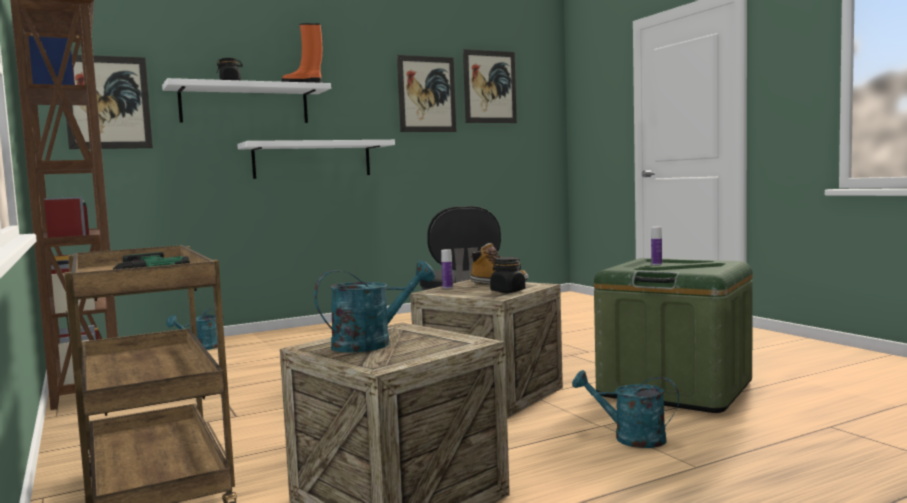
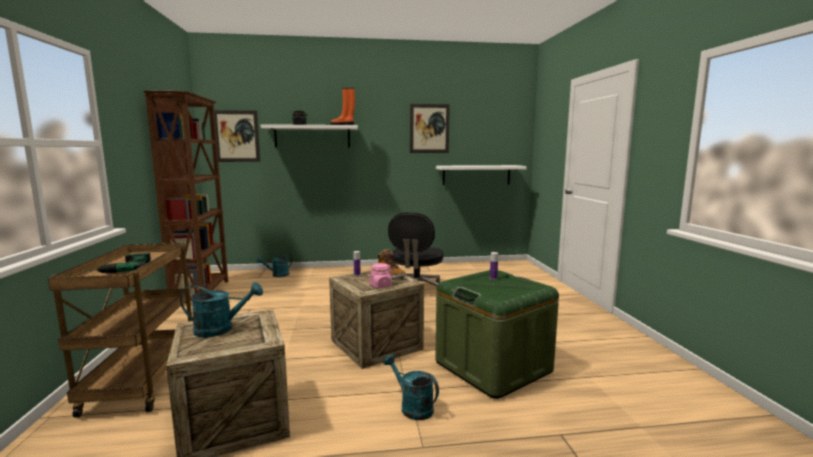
camera: 20 degrees right, 5 degrees up
(312, 159) = (352, 169): white shelf -> white shelf (476, 175)
(490, 87) = (475, 123): picture -> none
(507, 291) = (380, 286): black jar -> pink jar

